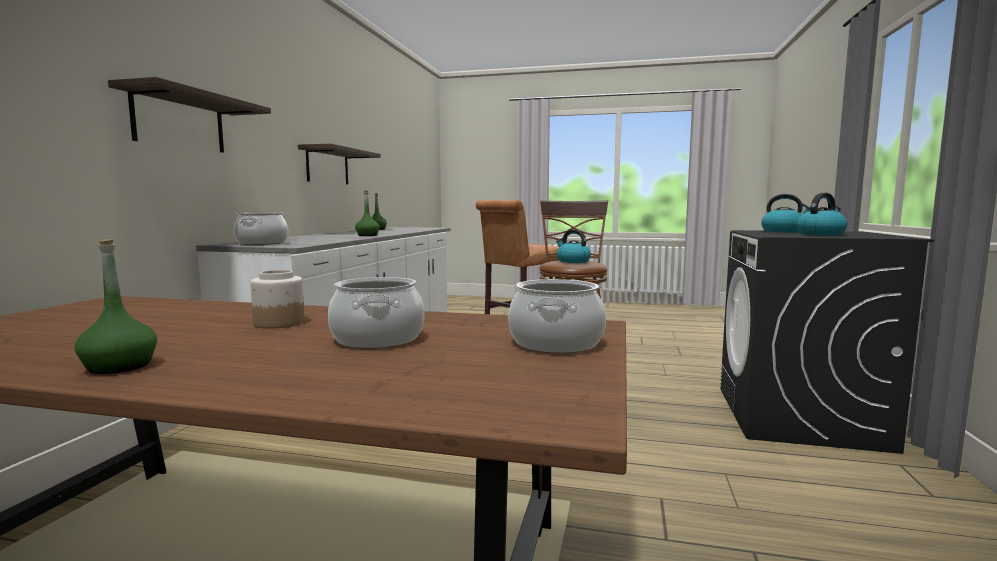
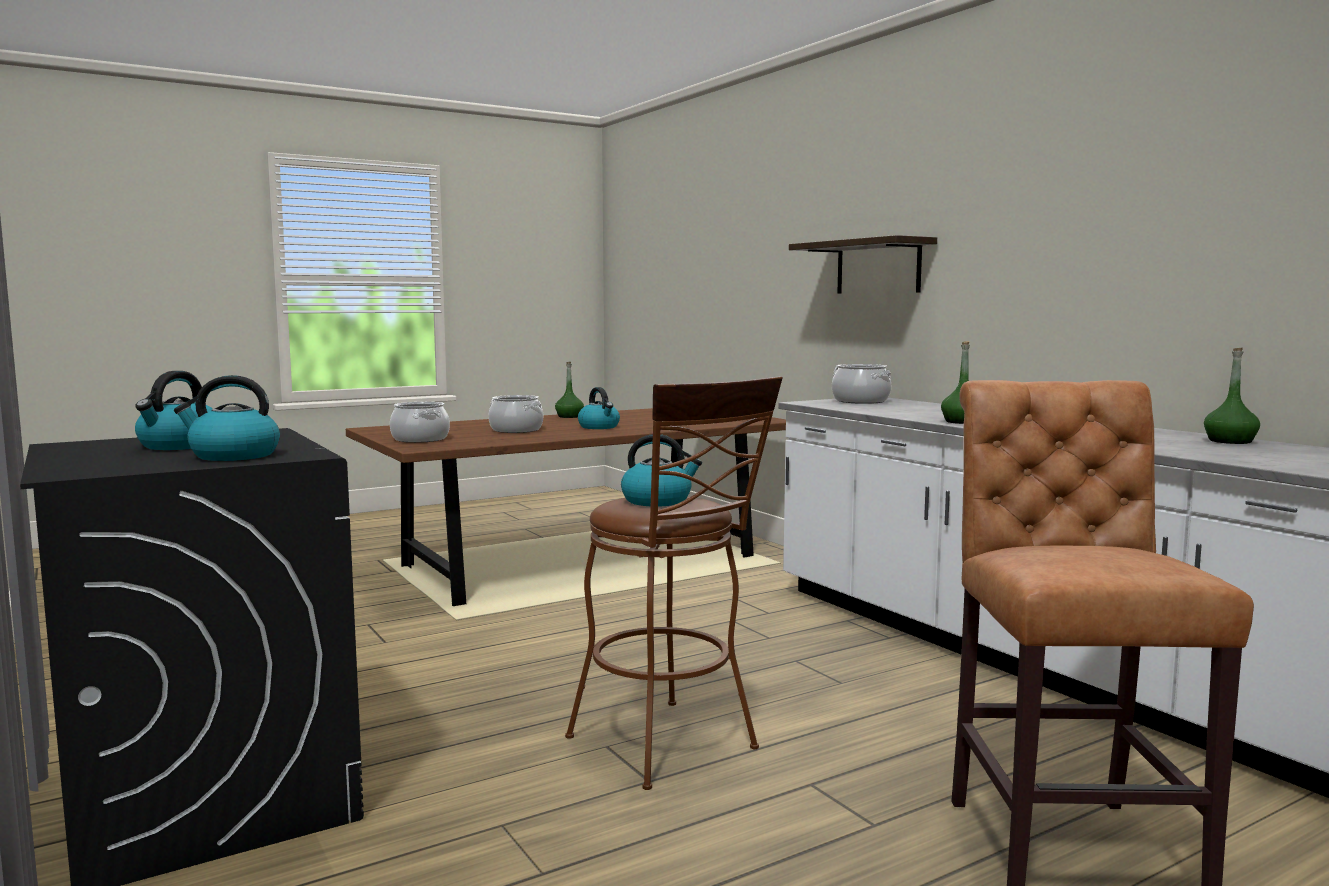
camera: 135 degrees right, 0 degrees up
(278, 323) = (599, 427): jar -> kettle
(327, 166) = (1138, 290): shelf -> none

